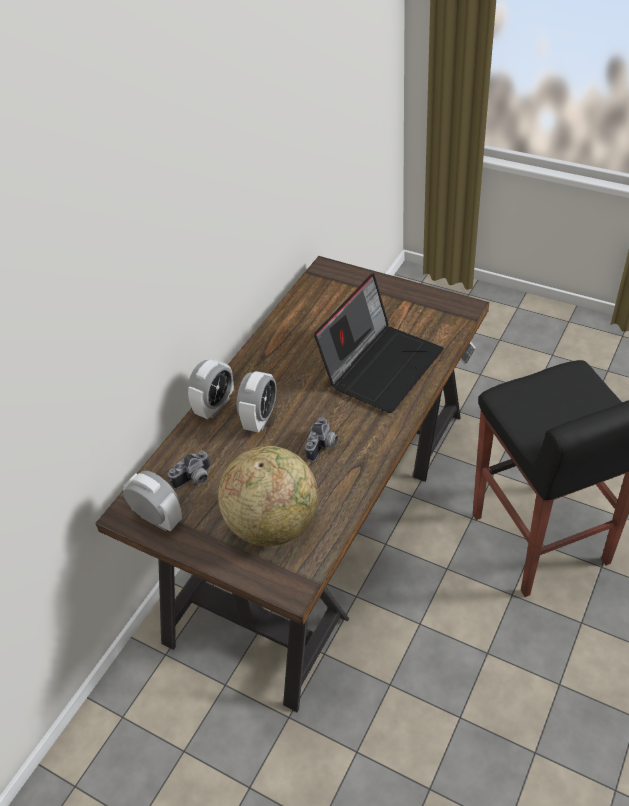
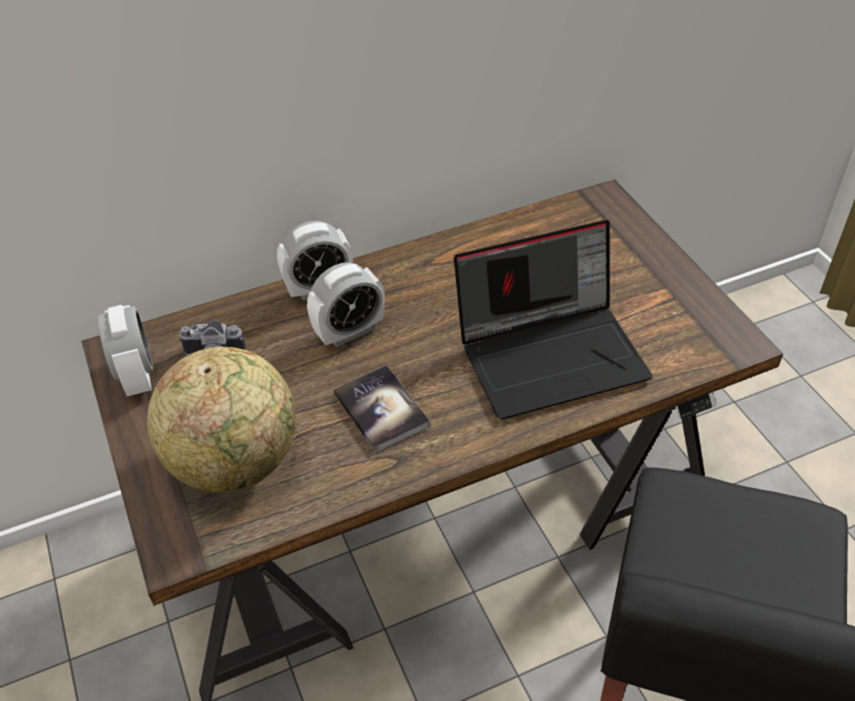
camera: 35 degrees right, 0 degrees up
(323, 447) = (381, 409): camera -> book

